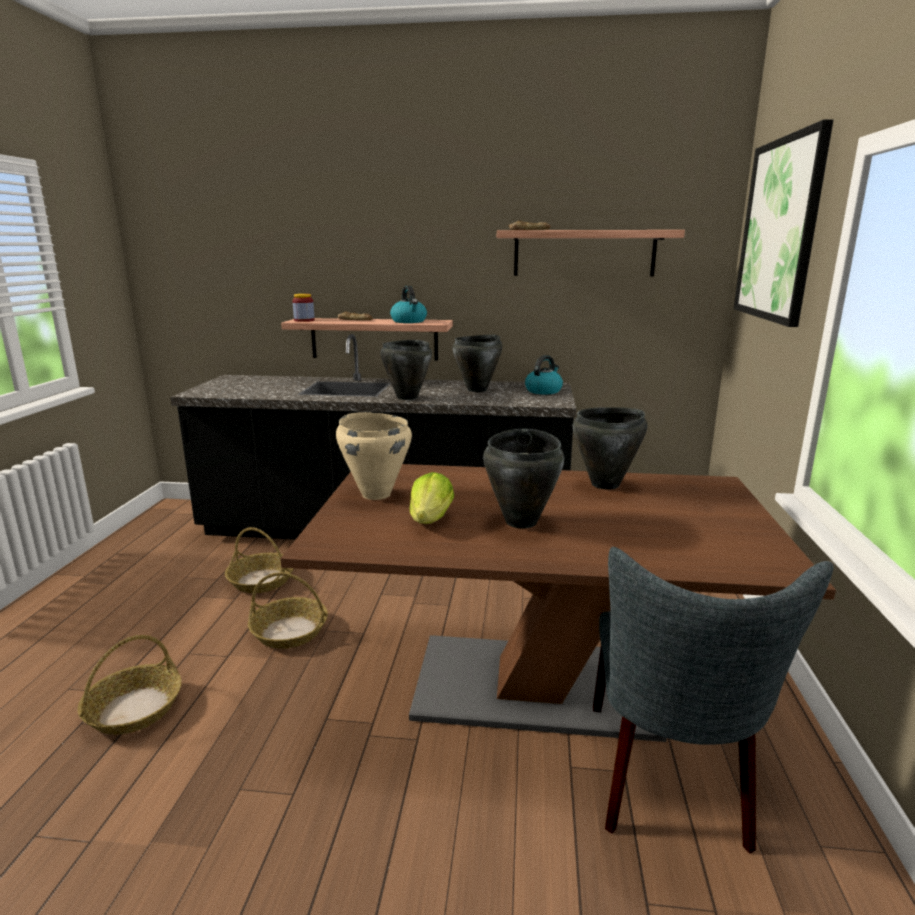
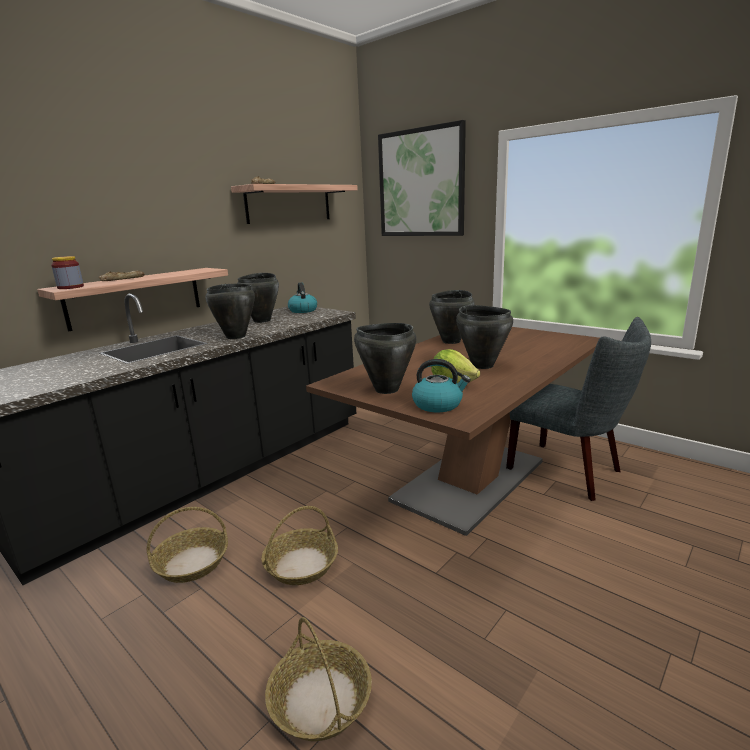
camera: 55 degrees left, 0 degrees up
(376, 494) = (386, 389): beige cooking pot -> black cooking pot
(409, 321) = (182, 272): kettle -> kettle (438, 404)

